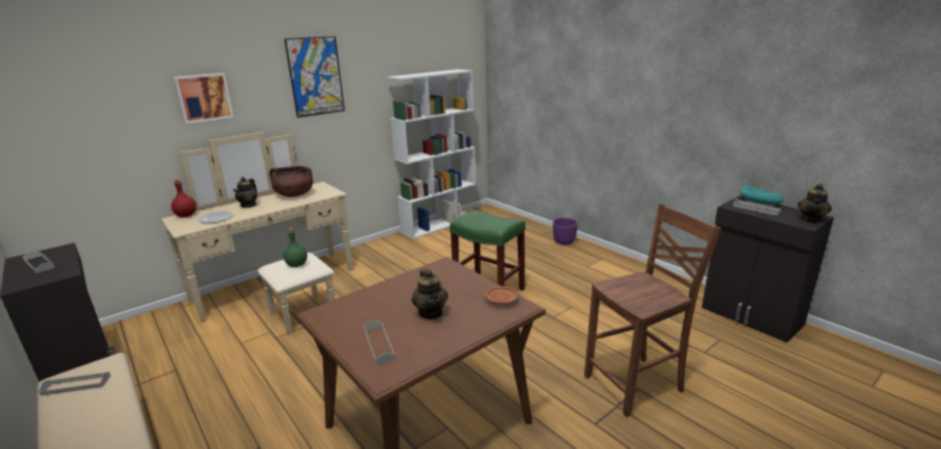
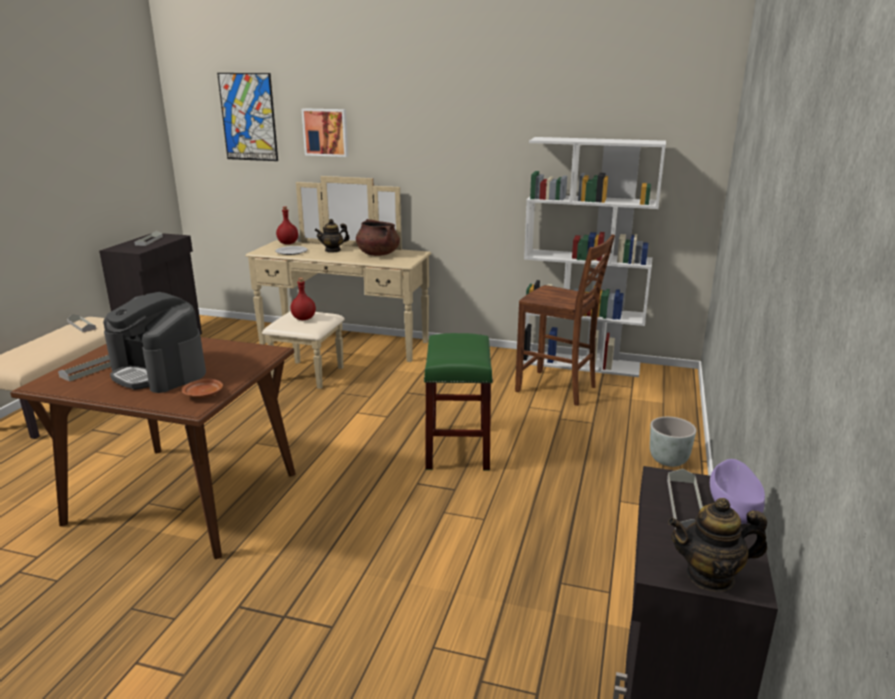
camera: 55 degrees right, 0 degrees up
(297, 264) = (304, 318): green bottle -> red bottle
(315, 76) = (442, 125): picture -> picture (248, 117)
(431, 313) = (159, 372): teapot -> coffee machine
(564, 242) = (668, 460): purple planter -> grey planter
(636, 384) = (340, 623): brown chair -> brown chair (557, 389)
(759, 203) = (733, 506): turquoise bowl -> purple bowl

